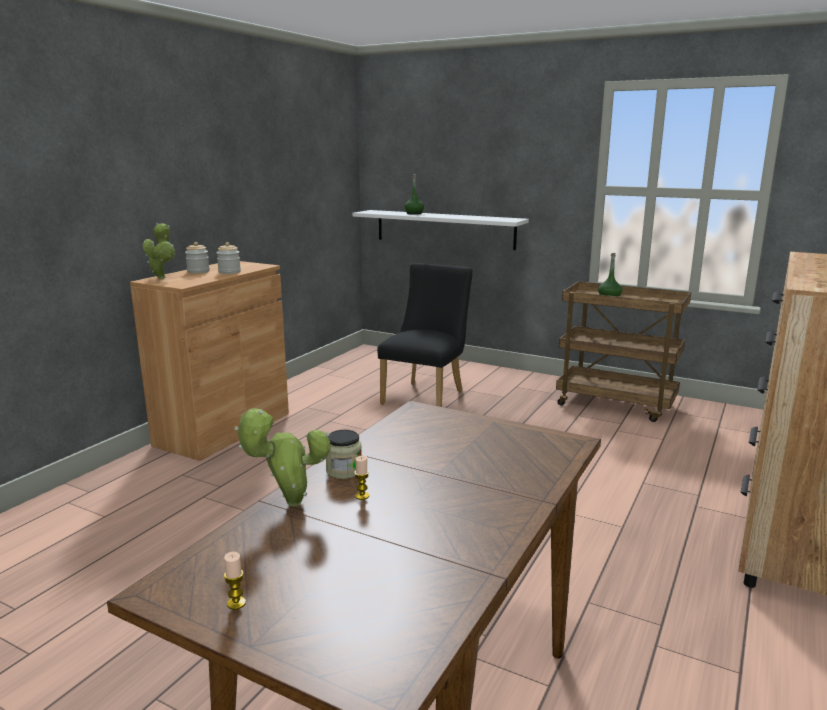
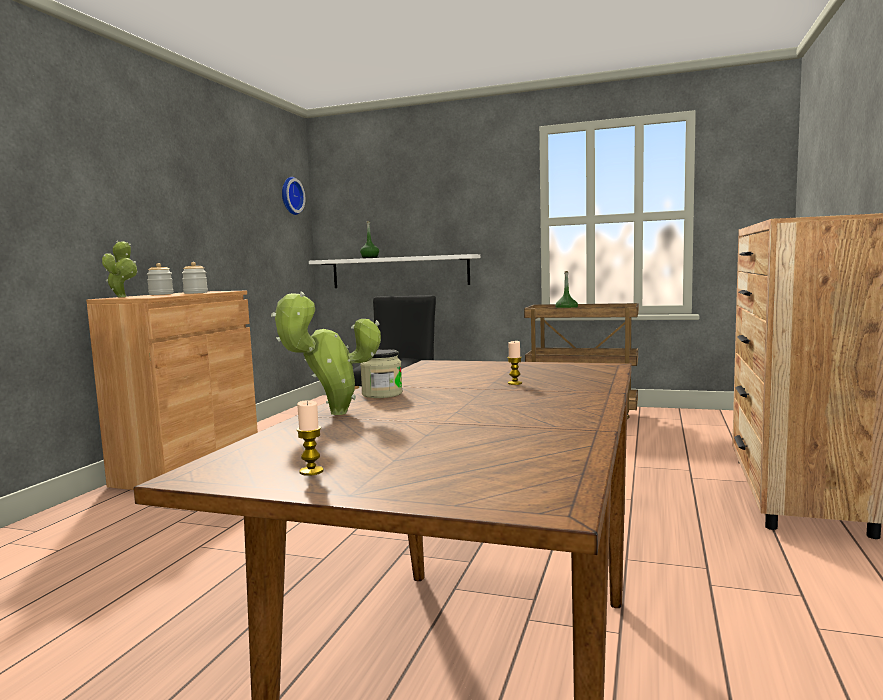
camera: 10 degrees left, 10 degrees down
(336, 145) = (290, 196): none -> wall clock
(362, 496) = (414, 404): candle -> candle (515, 383)

